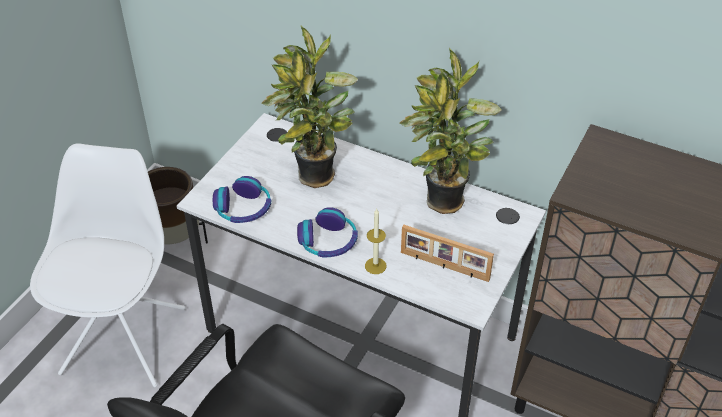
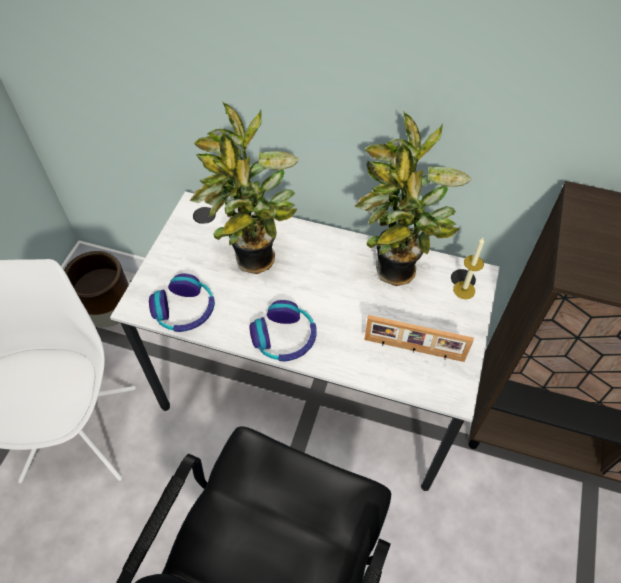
camera: 10 degrees left, 10 degrees up
(375, 266) = (341, 360): candle -> candle (464, 290)

